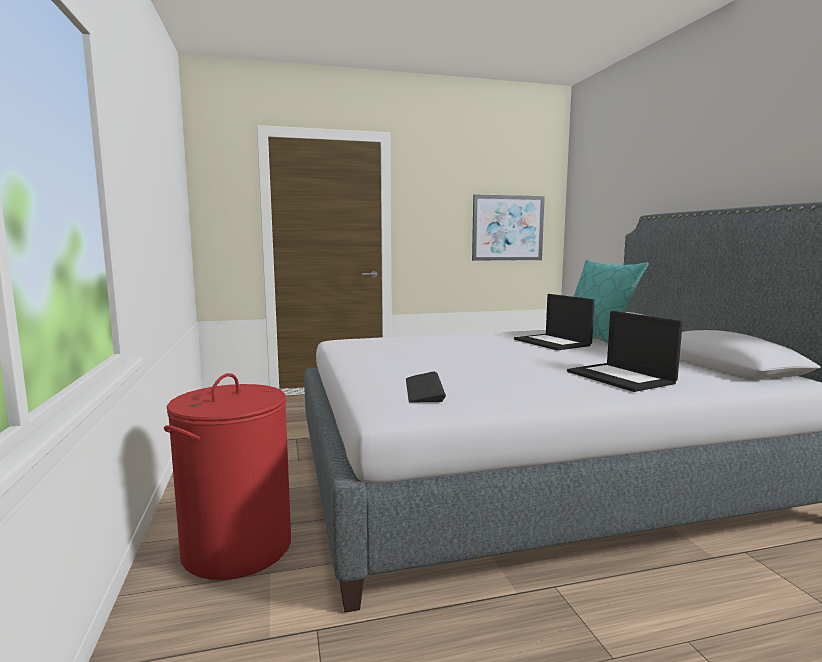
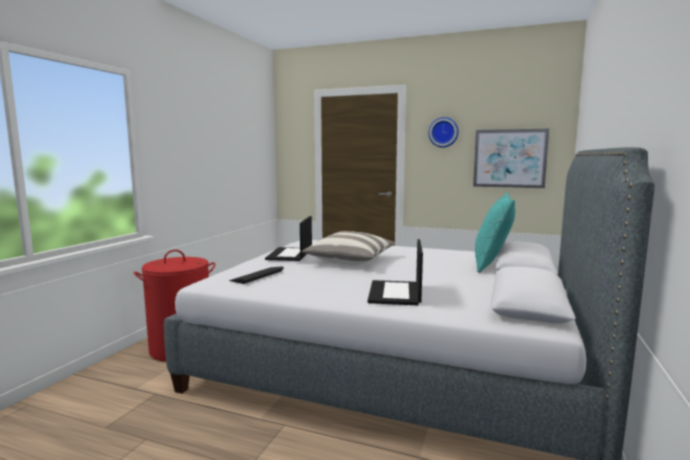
camera: 35 degrees right, 0 degrees up
(437, 196) = (443, 132): none -> wall clock
(469, 354) = (350, 260): none -> pillow
(553, 342) = (439, 262): laptop -> laptop (290, 254)

